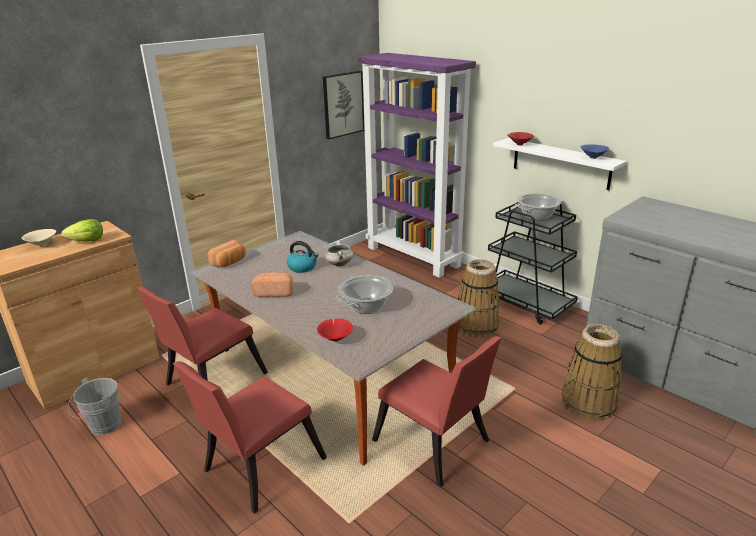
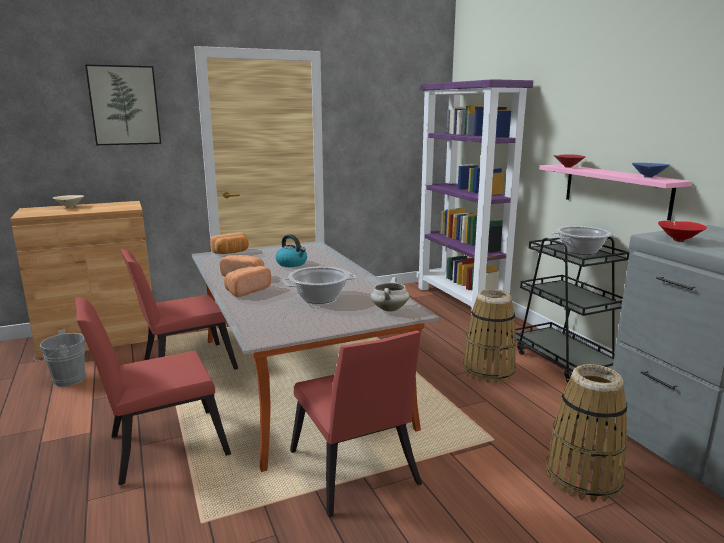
camera: 20 degrees right, 10 degrees down
(87, 241) = (105, 208): lettuce -> none
(294, 310) = (246, 291): none -> bread
(335, 338) = (259, 316): red bowl -> red bowl (678, 240)
(339, 264) = (329, 266): white cooking pot -> white cooking pot (389, 309)
(343, 104) = (404, 133): picture -> picture (124, 105)
(560, 163) = (616, 190): white shelf -> pink shelf

